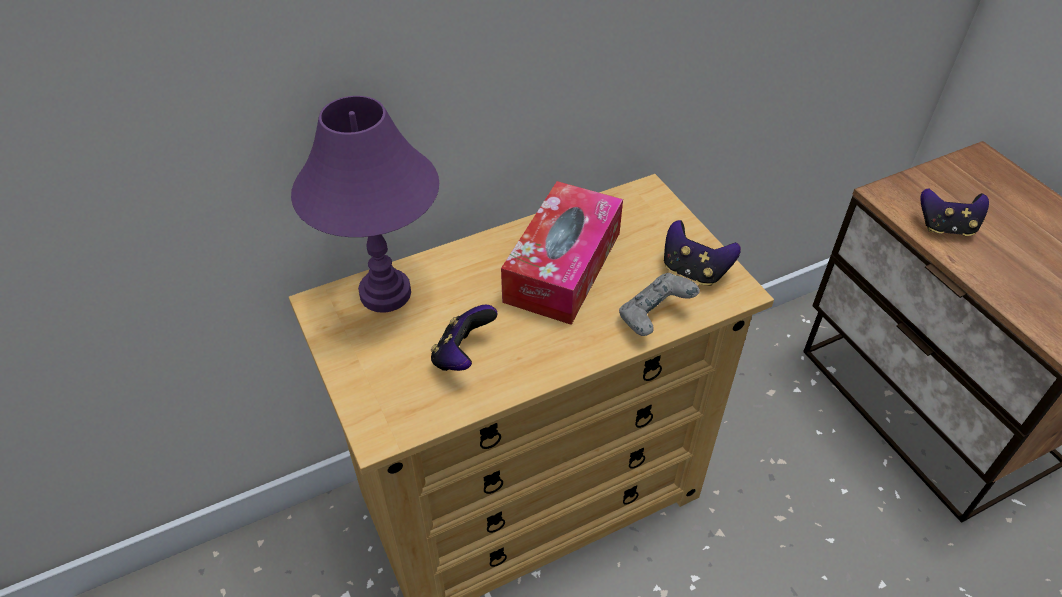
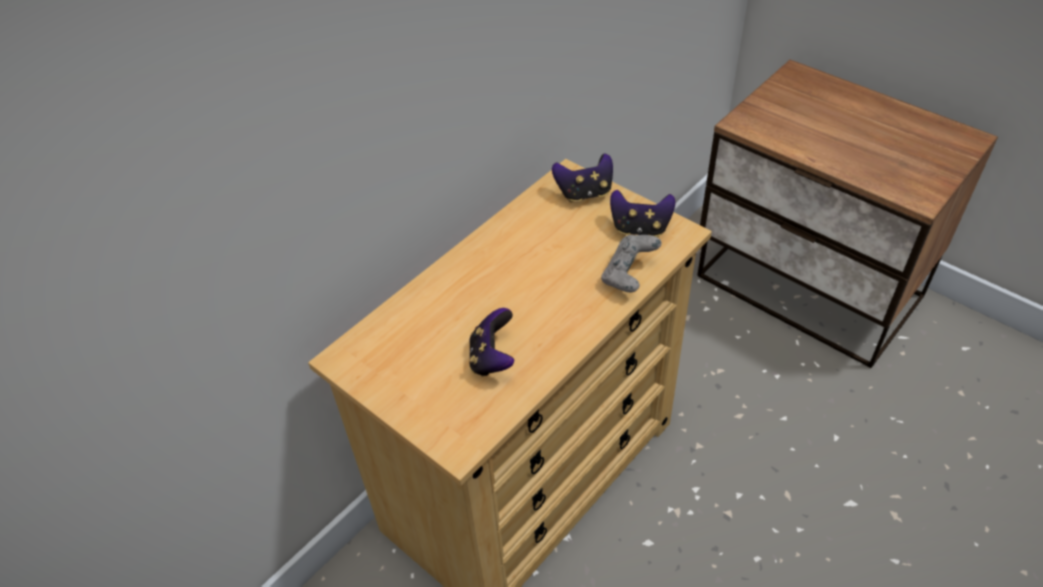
camera: 20 degrees left, 0 degrees up
(385, 294) = (395, 331): purple table lamp -> none
(563, 266) = (533, 258): tissue box -> none
(946, 227) = (796, 136): game controller -> game controller (584, 193)

